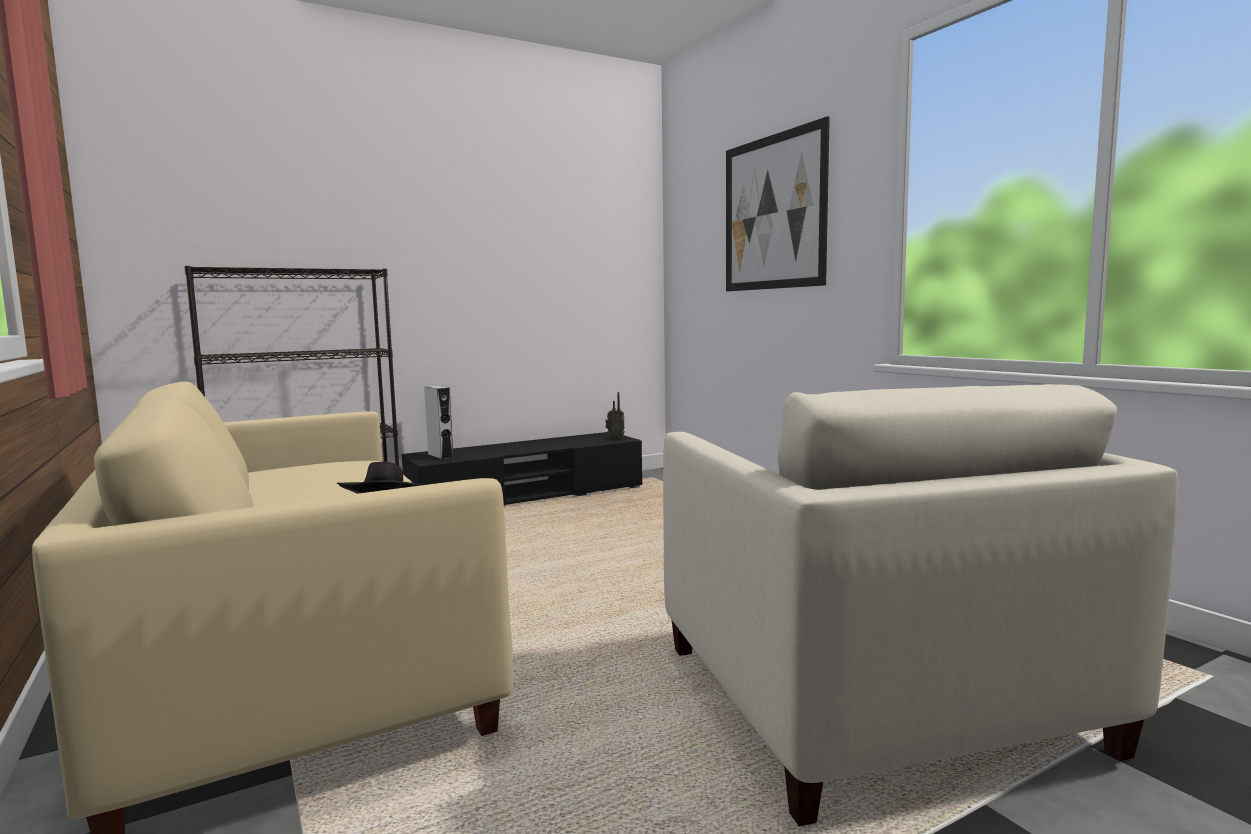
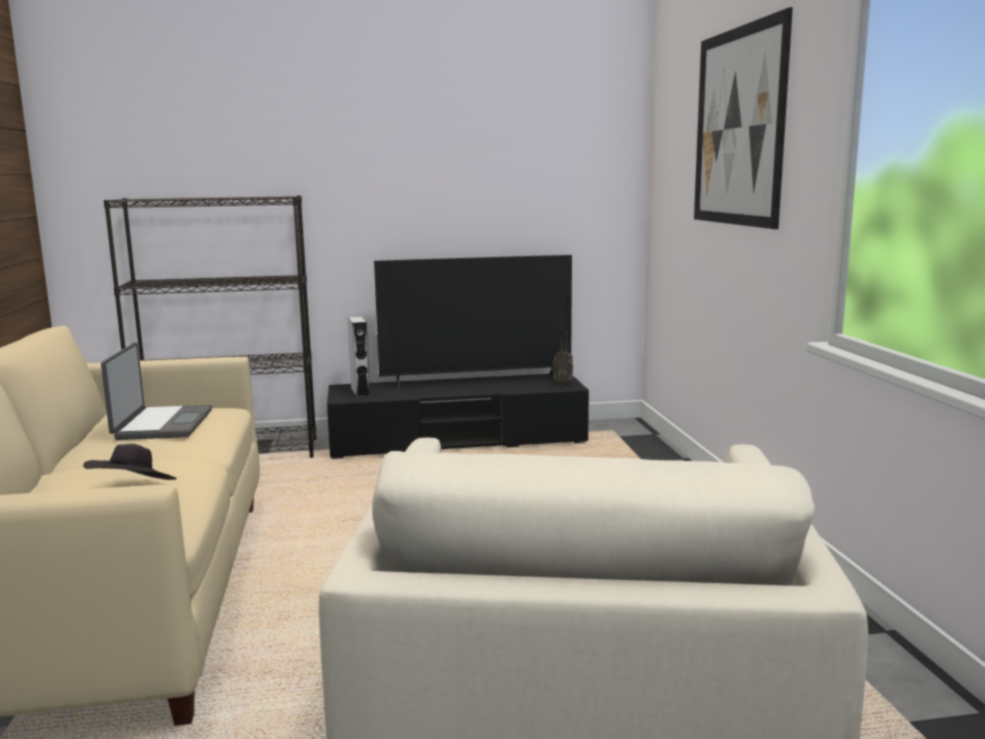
camera: 20 degrees right, 5 degrees up
(327, 471) = (162, 424): none -> laptop
(538, 441) = (476, 381): none -> television

